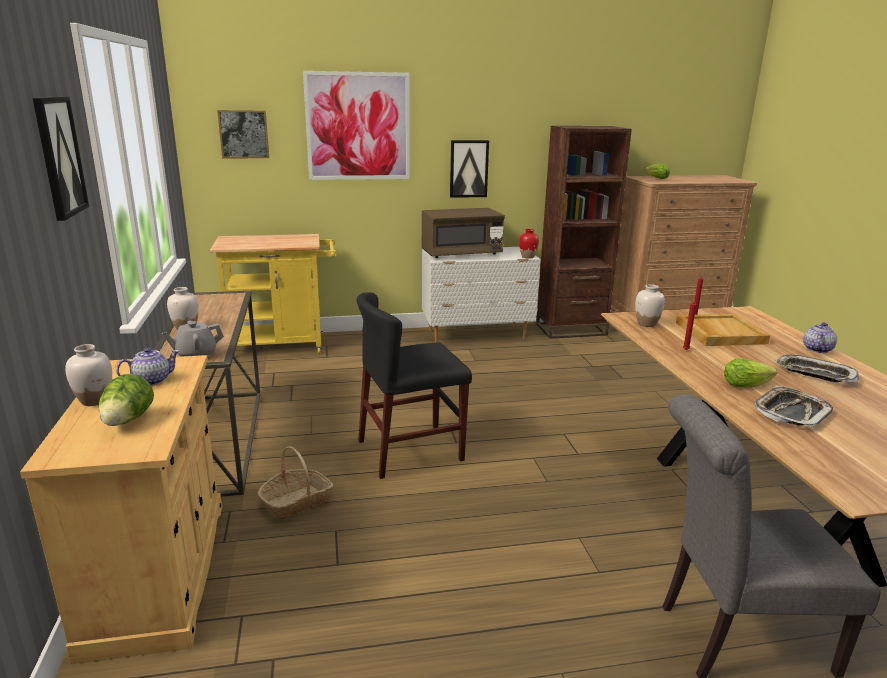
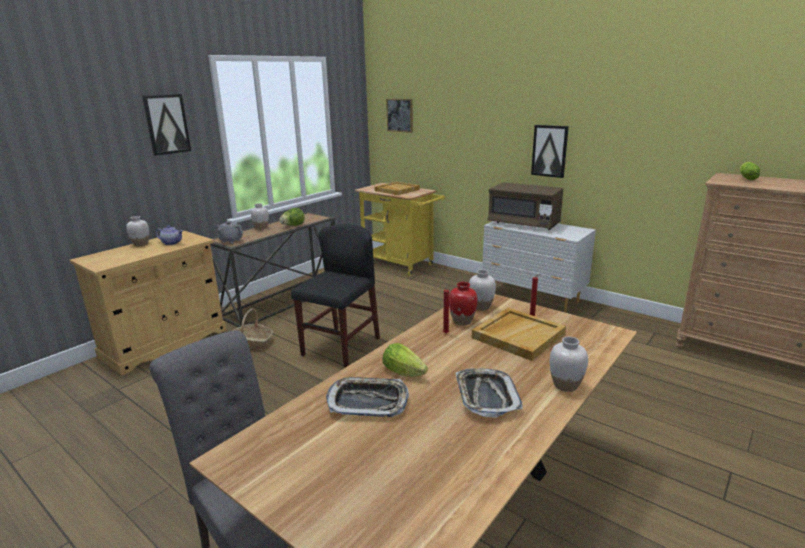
camera: 50 degrees right, 0 degrees up
(127, 421) = (126, 255): lettuce -> lettuce (293, 225)
(272, 241) = (396, 190): none -> beige tray
(358, 127) = (467, 111): picture -> none
(410, 450) = (341, 346): black chair -> black chair turned 90 degrees clockwise
(527, 257) = (570, 237): red vase -> red vase (462, 321)
(571, 329) = (625, 321): brown bookcase -> none
(816, 349) = (565, 385): teapot -> white vase

